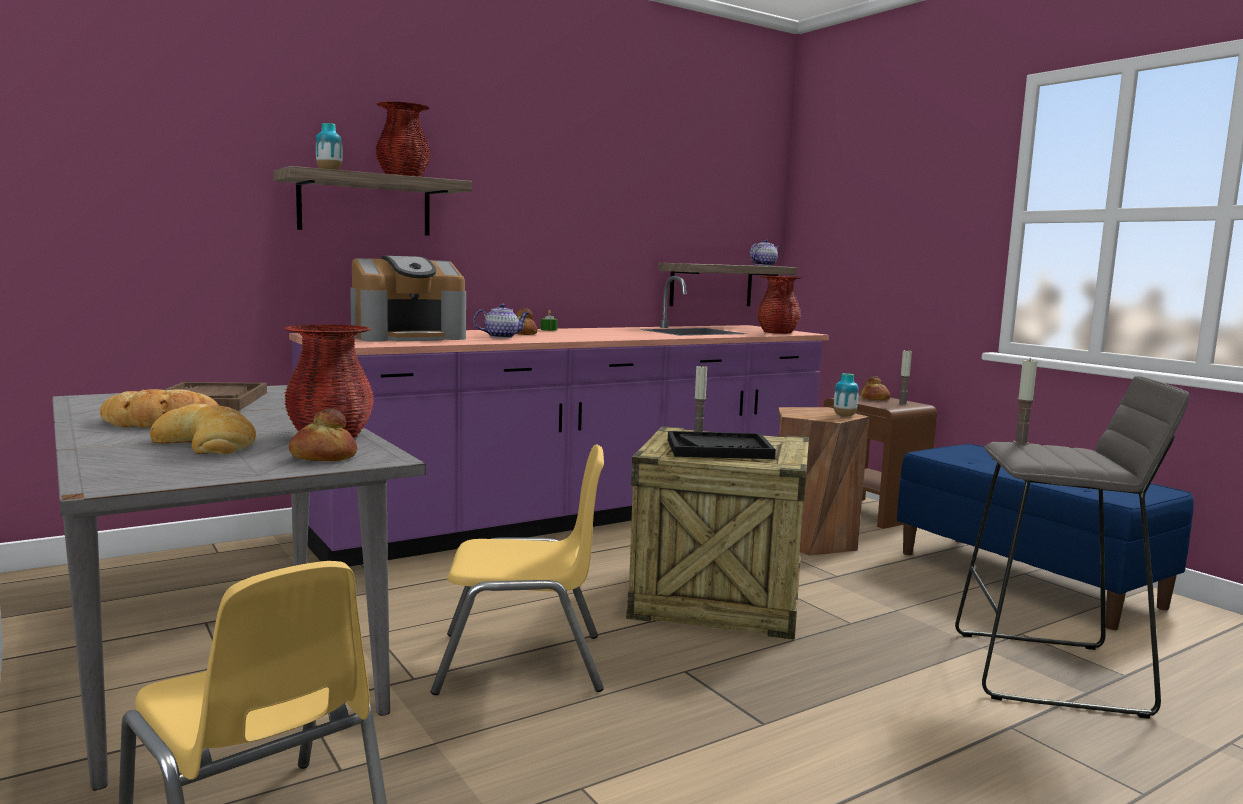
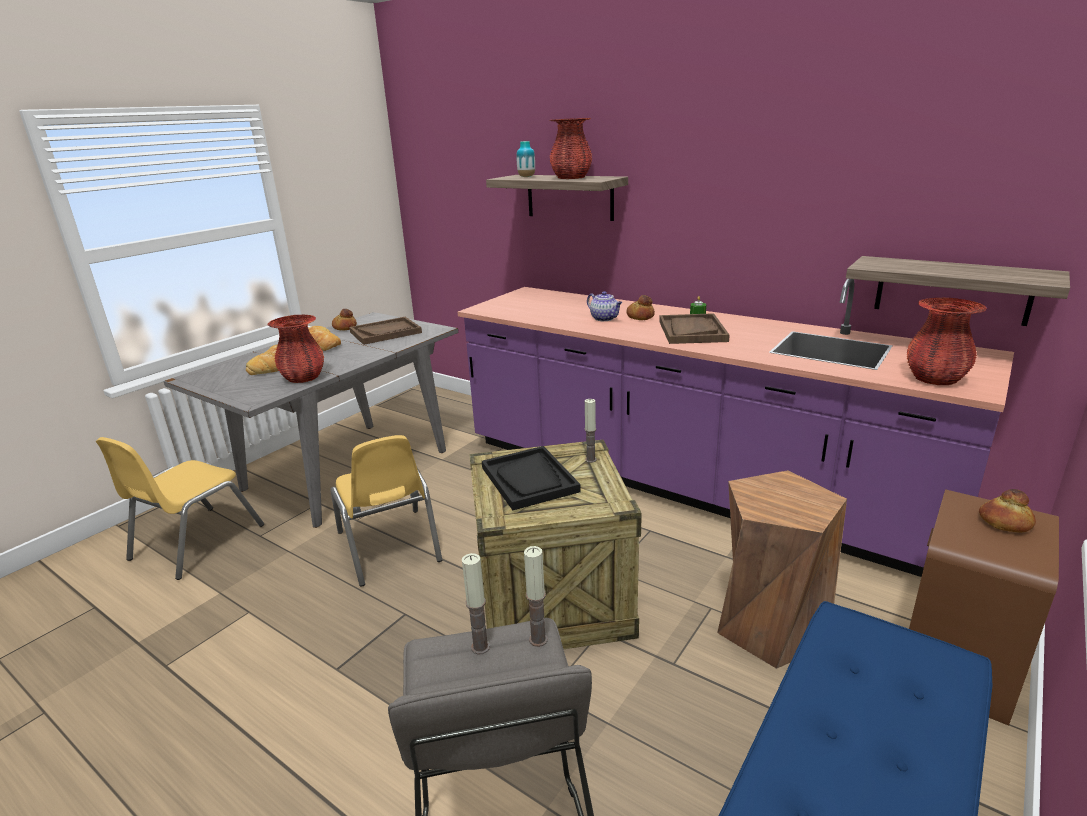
camera: 70 degrees right, 15 degrees up
(323, 457) = (252, 391): bread -> bread (345, 327)
(408, 337) = (551, 306): coffee machine -> none
(594, 334) = (692, 331): none -> brown tray
(763, 265) = (1027, 275): teapot -> none
(844, 416) = (792, 516): vase -> none
(902, 404) = (1010, 549): candle -> candle (480, 647)

